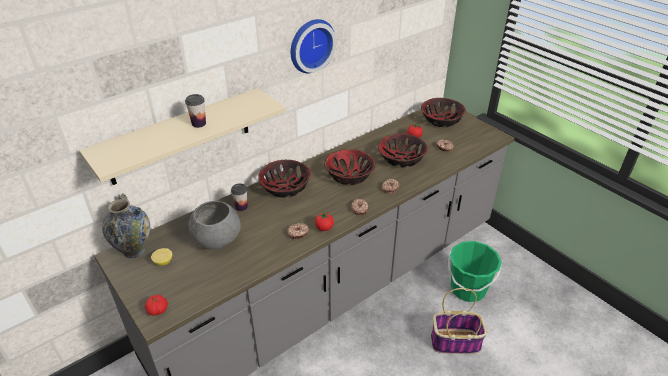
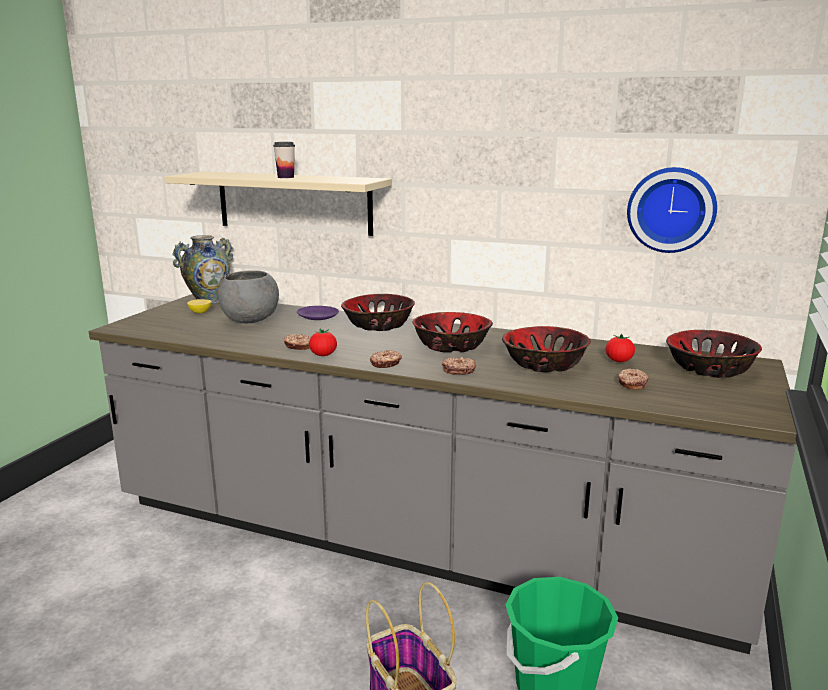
camera: 60 degrees right, 20 degrees down
(157, 310) = (130, 325): tomato -> none
(241, 207) = (317, 317): cup -> purple plate
(310, 45) = (476, 143): wall clock -> wall clock (671, 209)

